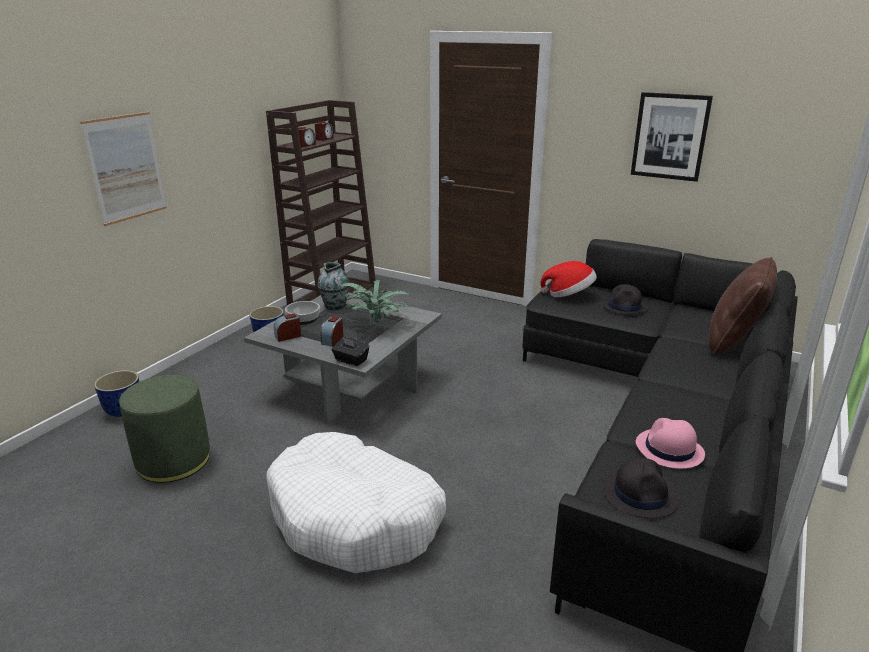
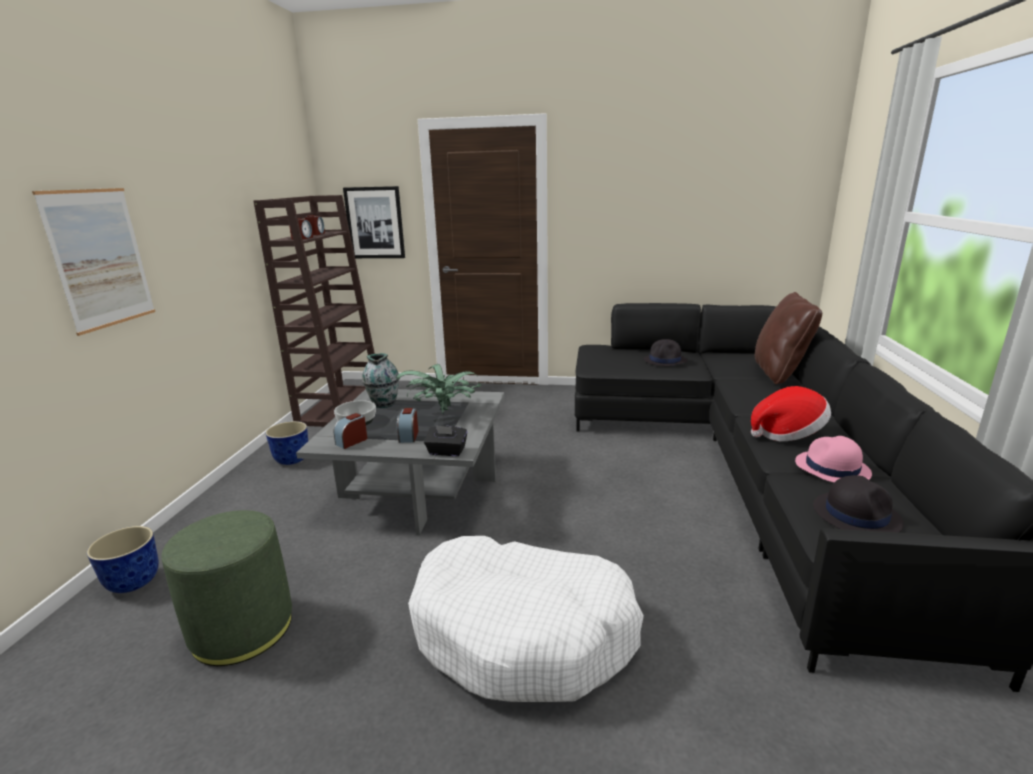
camera: 20 degrees left, 5 degrees down
(569, 295) = (608, 359): hat -> hat (788, 434)
(670, 136) = (667, 203): picture -> picture (375, 223)

